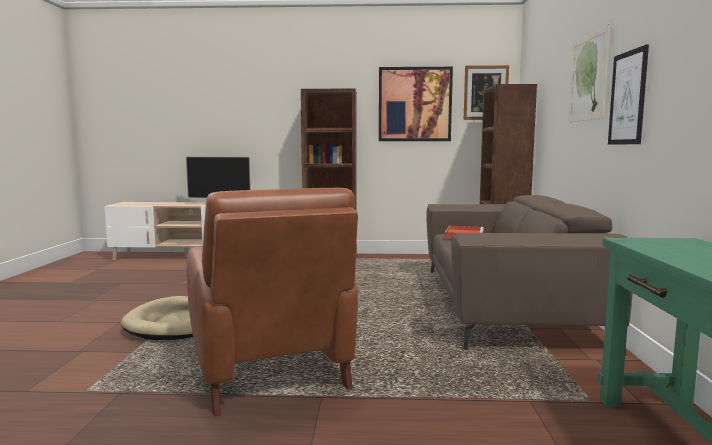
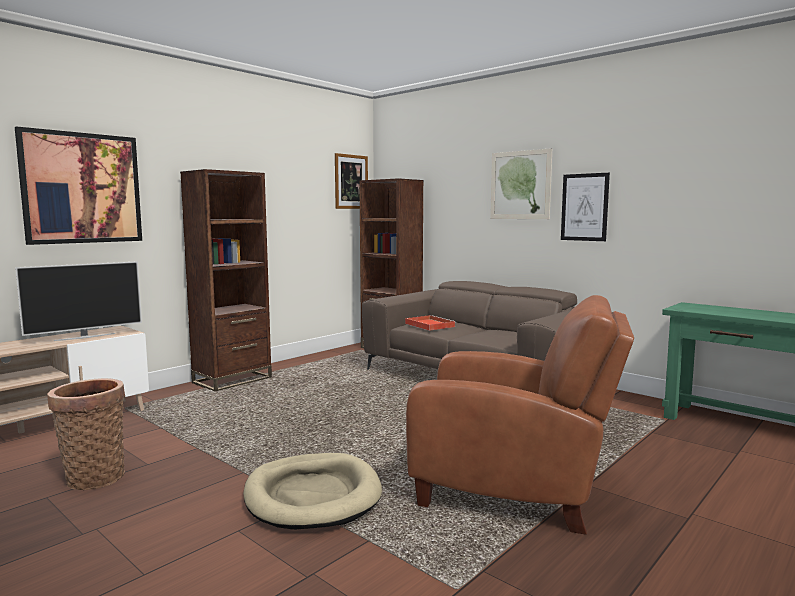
camera: 50 degrees left, 0 degrees up
(152, 281) = (94, 476): none -> basket
(415, 104) = (294, 191): picture -> picture (82, 188)

